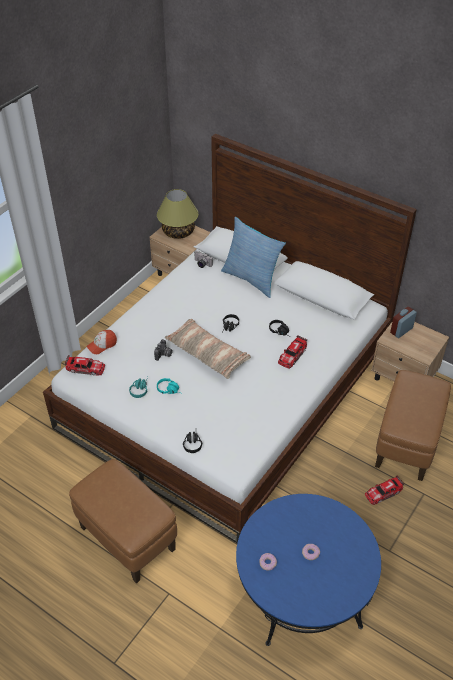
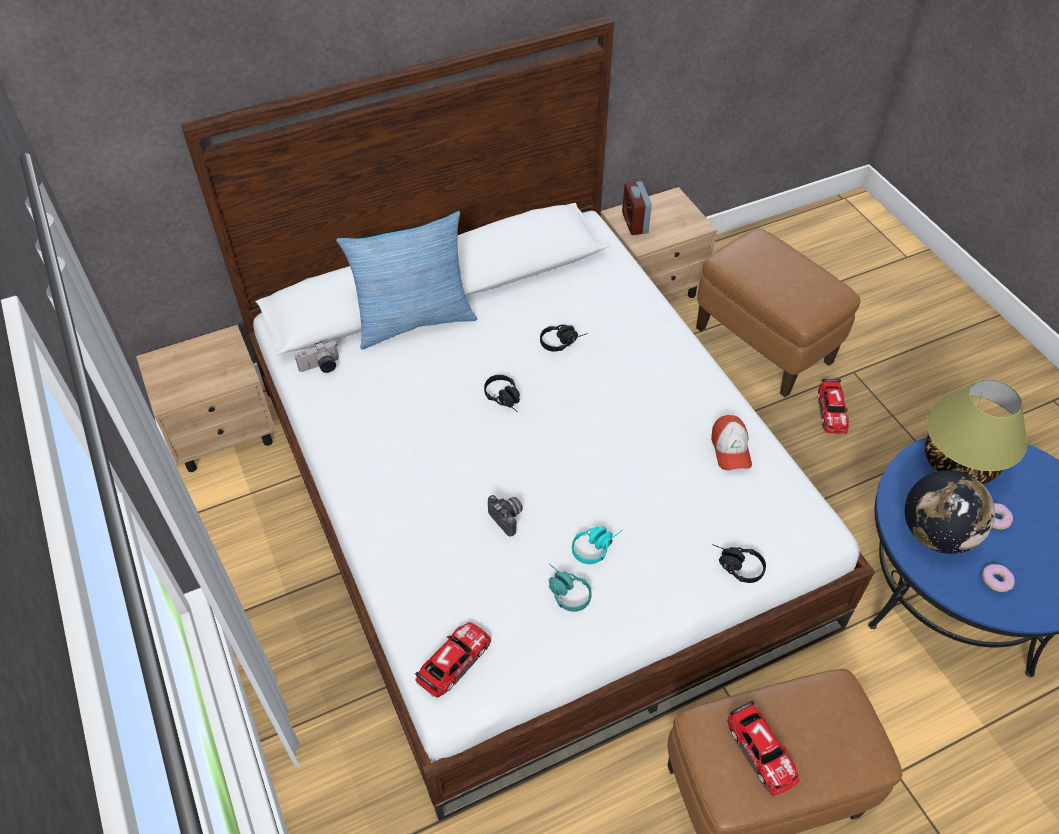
camera: 60 degrees left, 5 degrees up
(102, 345) = (409, 607): cap -> cap (730, 449)
(178, 232) = (185, 368): table lamp -> table lamp (958, 462)
(208, 354) = (546, 455): pillow -> none
(280, 528) = (936, 534): none -> globe
(292, 355) = (622, 351): toy car -> toy car (761, 751)

